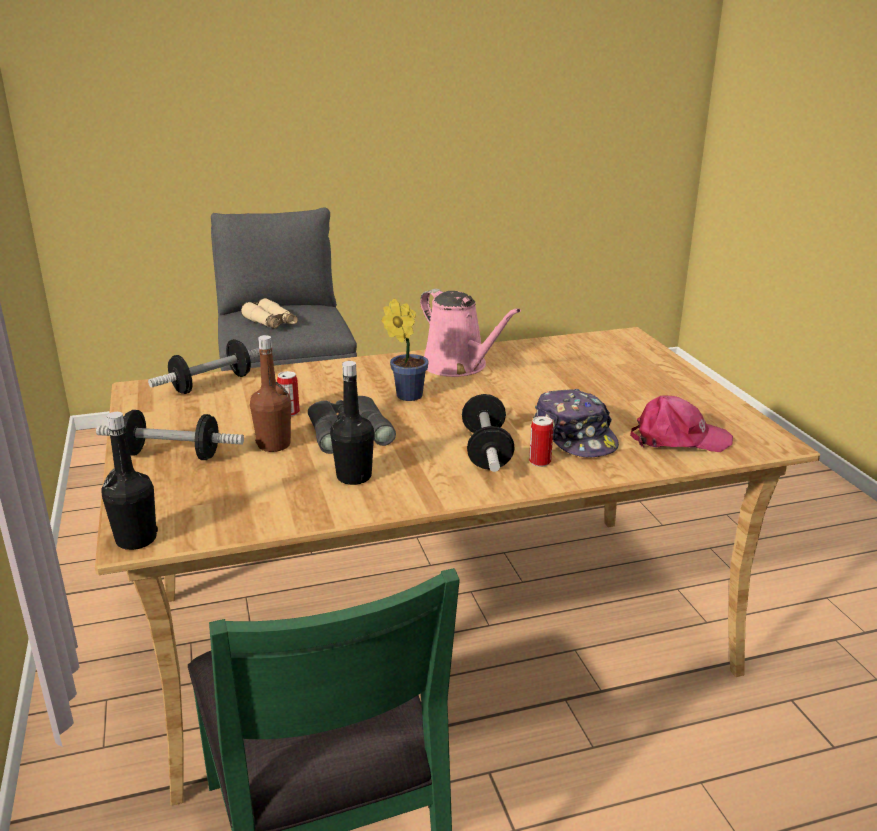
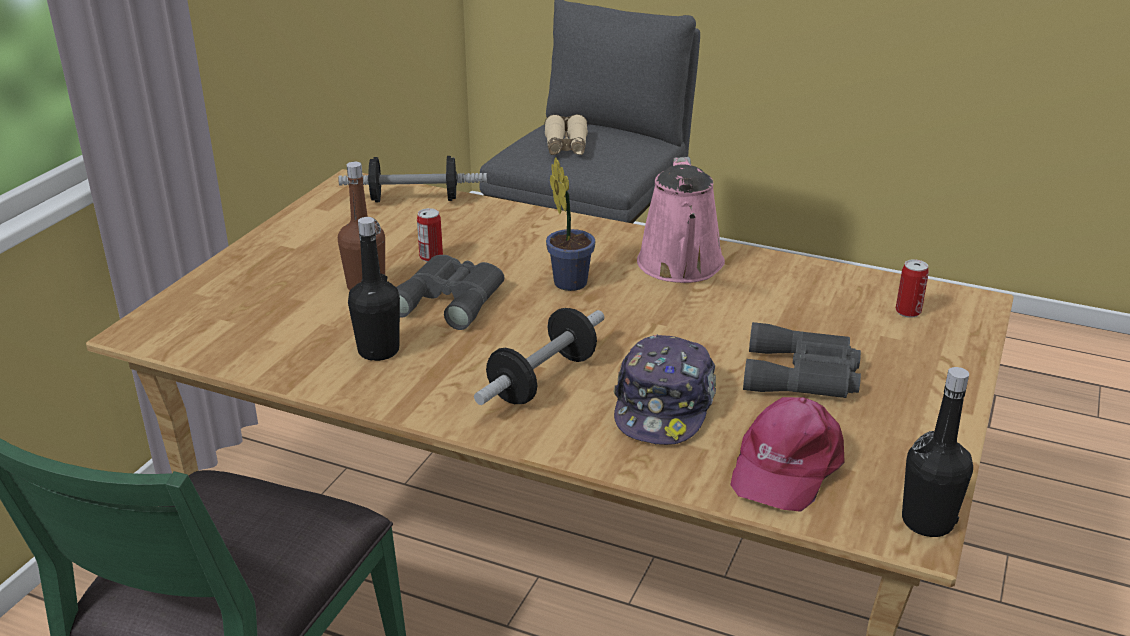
camera: 40 degrees right, 5 degrees up
(136, 539) = (140, 331): black bottle -> black bottle (927, 521)
(172, 455) = (277, 262): dumbbell -> none
(540, 462) = (575, 418): can -> can (908, 312)
(613, 395) = (804, 375): none -> grey binoculars
(678, 439) = (785, 466): pink cap -> pink cap turned 75 degrees clockwise

